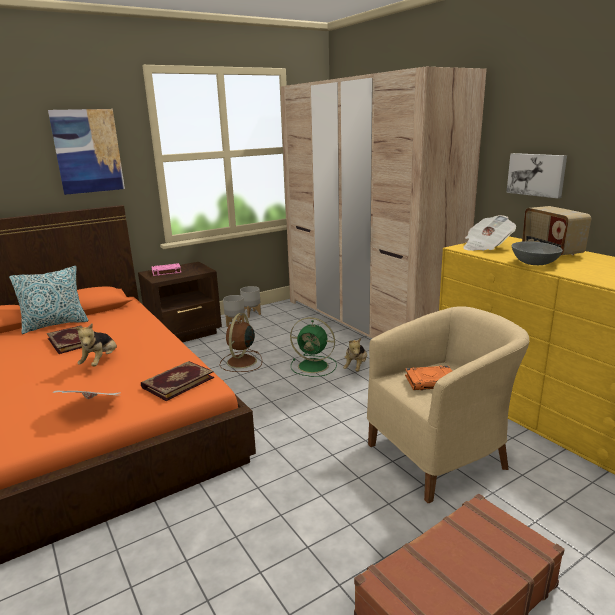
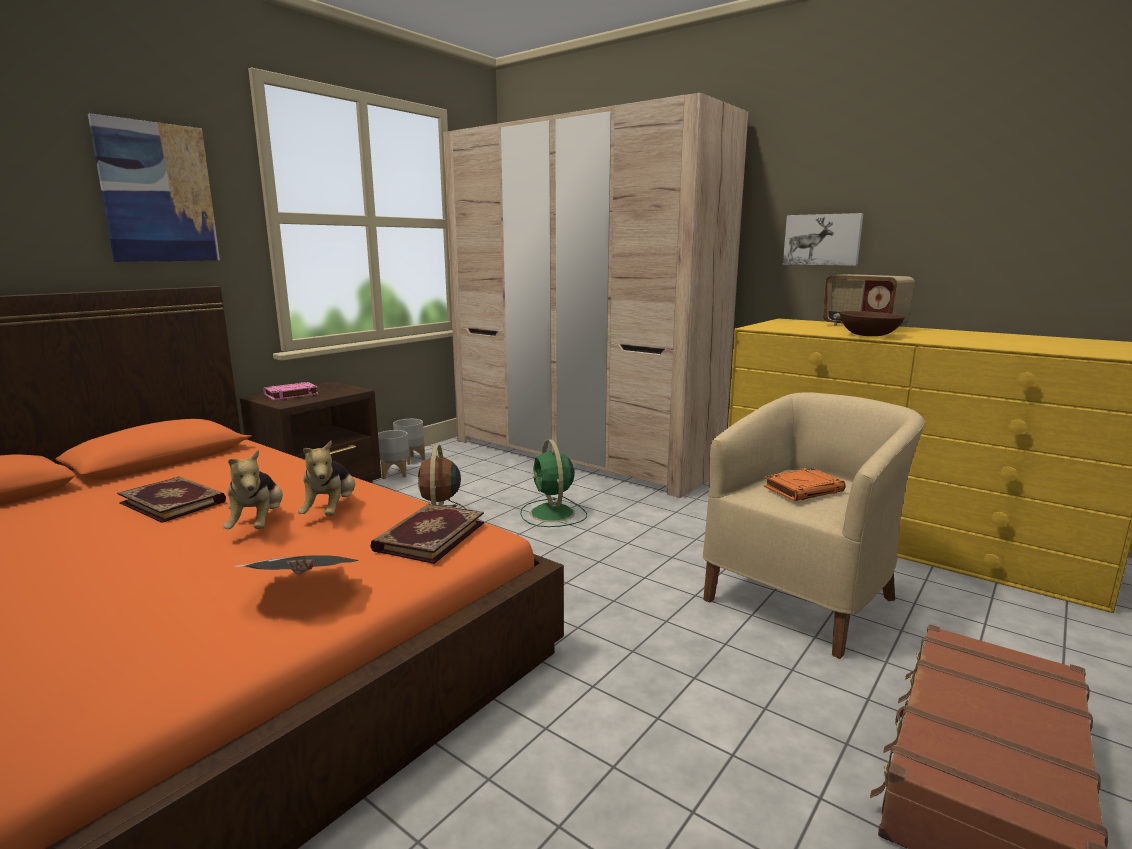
camera: 20 degrees left, 5 degrees down
(55, 324) = (118, 482): pillow -> none
(314, 366) = (552, 514): green fan -> green fan turned 75 degrees clockwise
(356, 367) = (610, 509): plush toy -> plush toy (331, 511)
(486, 247) = (784, 326): newspaper -> none
(533, 263) = (868, 335): grey bowl -> brown bowl

